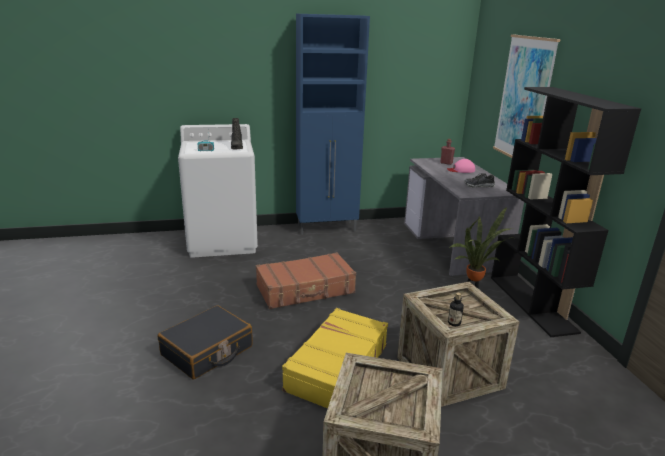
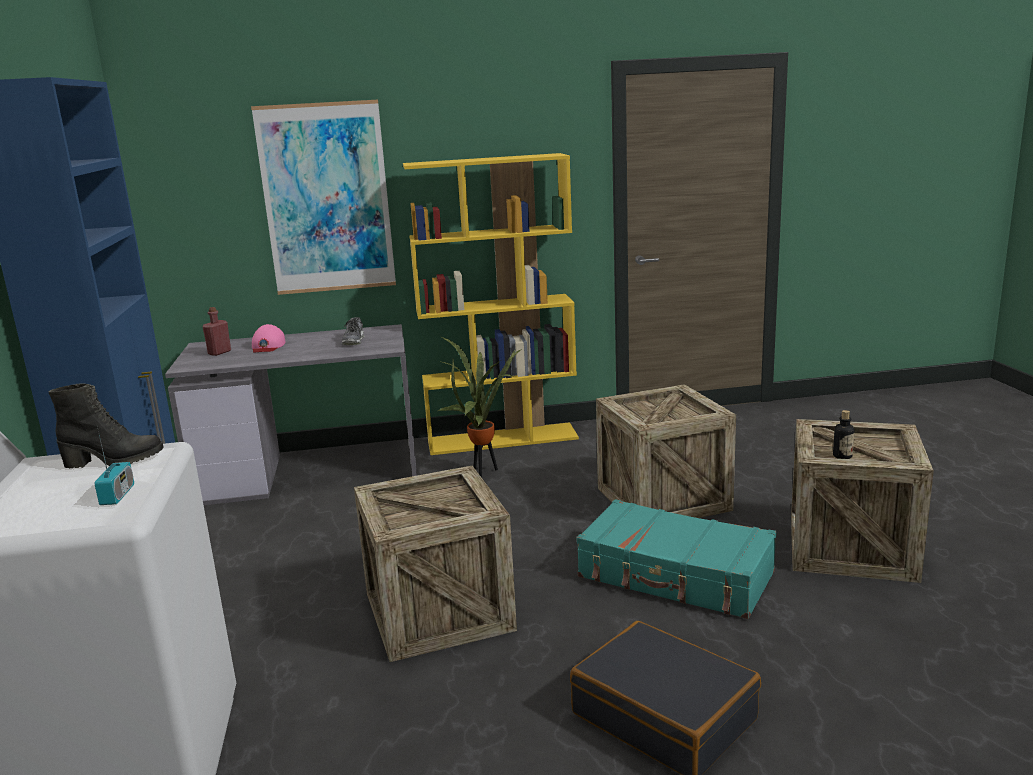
camera: 85 degrees left, 5 degrees down
(306, 290) = (438, 612): brown suitcase -> crate
(336, 367) = (675, 576): yellow suitcase -> turquoise suitcase
(454, 323) = (693, 414): bottle -> bottle (842, 456)
(532, 303) = (503, 439): black bookcase -> yellow bookcase

